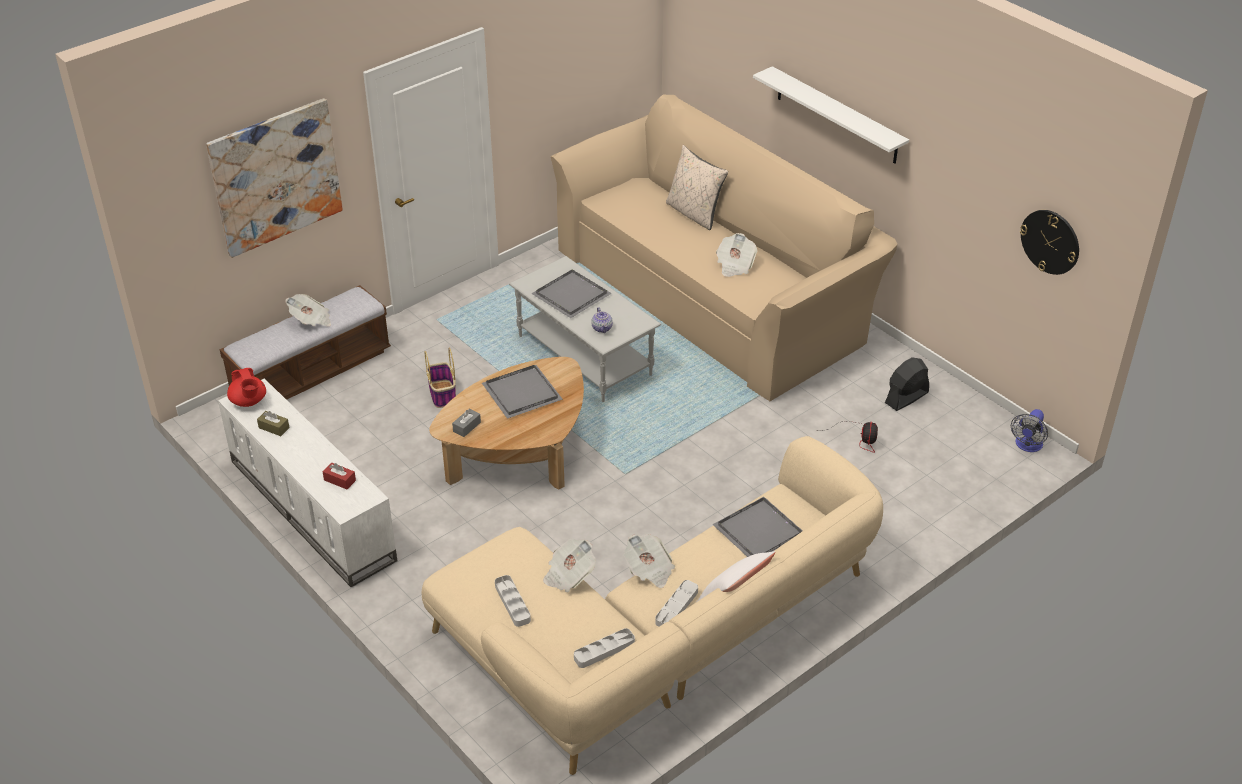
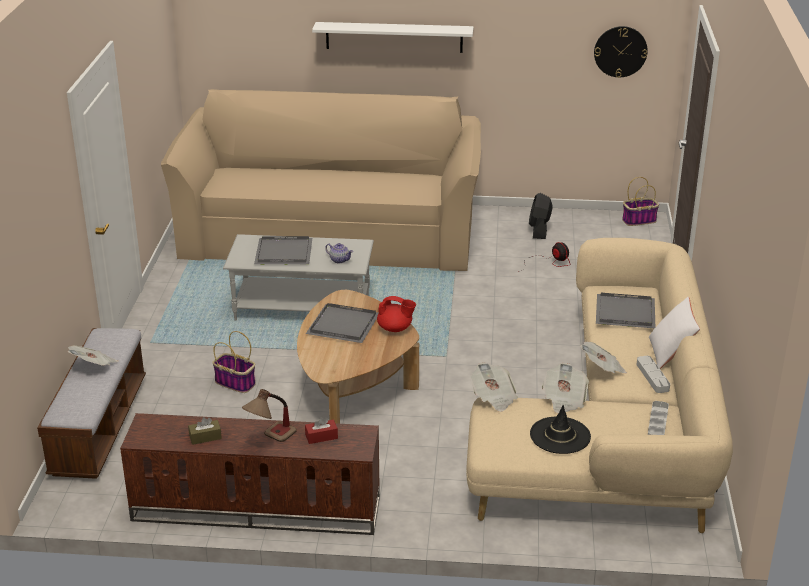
camera: 45 degrees left, 10 degrees down
(249, 401) = (151, 433): red teapot -> red teapot (395, 328)
(276, 177) = (41, 216): picture -> none
(306, 459) = (270, 440): none -> table lamp
(310, 509) = (254, 510): white tv stand -> brown tv stand
(467, 427) = (339, 364): grey tissue box -> none
(512, 603) = (560, 435): grey tray -> black hat
(694, 213) = (297, 169): beige pillow -> none
(734, 265) = (375, 183): newspaper -> newspaper (493, 397)
(1027, 446) = (639, 220): fan -> basket

